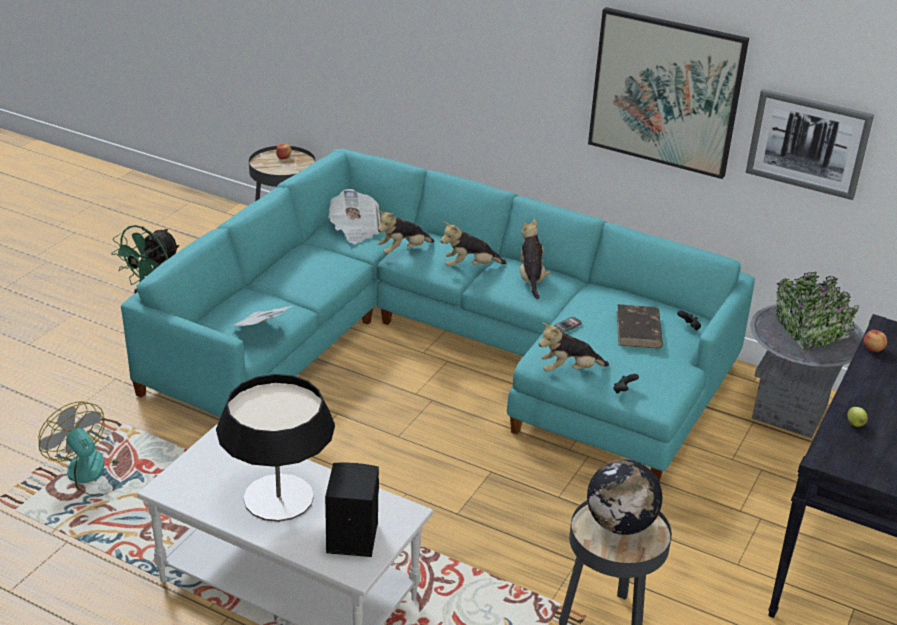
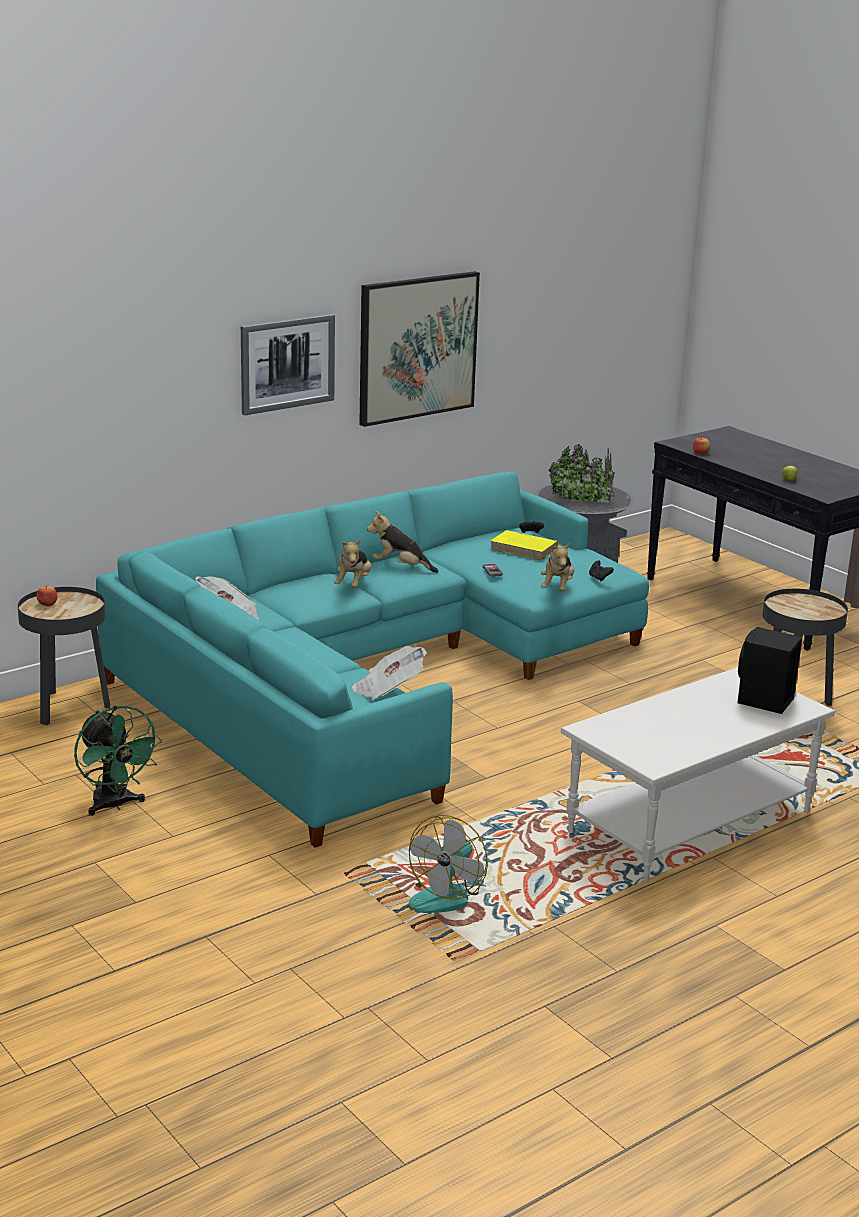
camera: 65 degrees left, 10 degrees down
(93, 474) = (446, 895): fan -> fan turned 45 degrees counterclockwise
(278, 498) = (695, 720): table lamp -> none
(403, 251) = (298, 602): plush toy -> none
(620, 524) = (797, 606): globe -> none
(638, 330) = (524, 548): brown book -> yellow book
(808, 143) = (523, 346): picture -> picture (287, 363)

